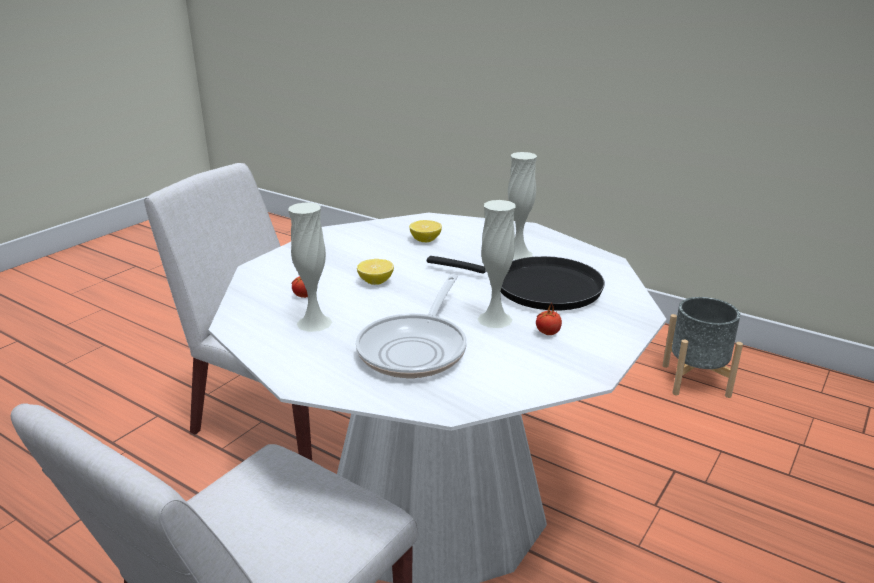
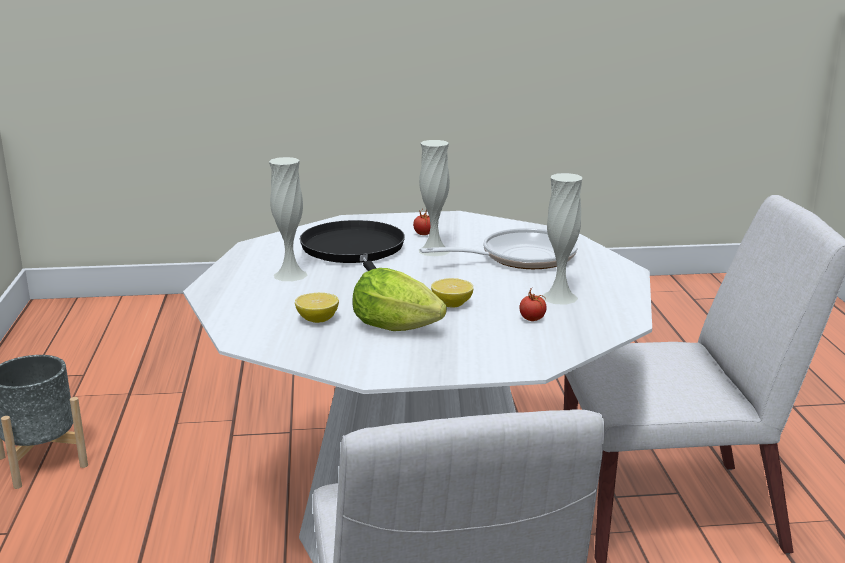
camera: 130 degrees left, 5 degrees down
(370, 255) = (401, 329): none -> lettuce

